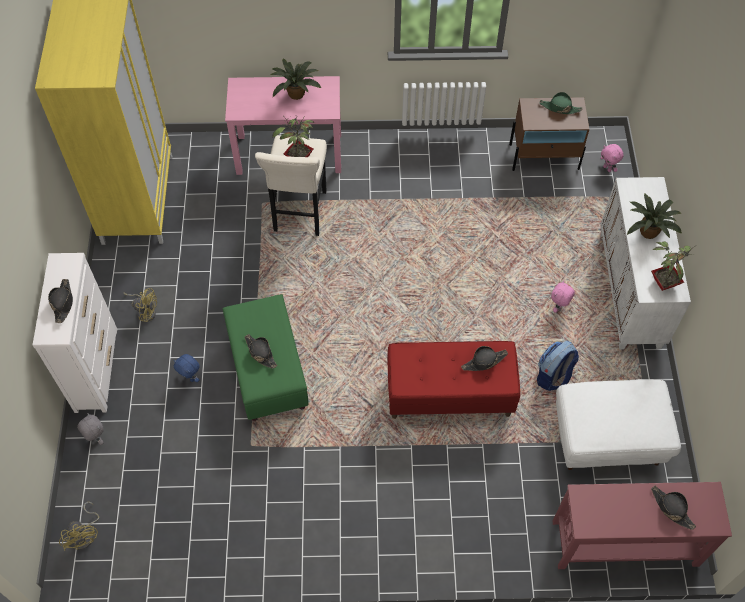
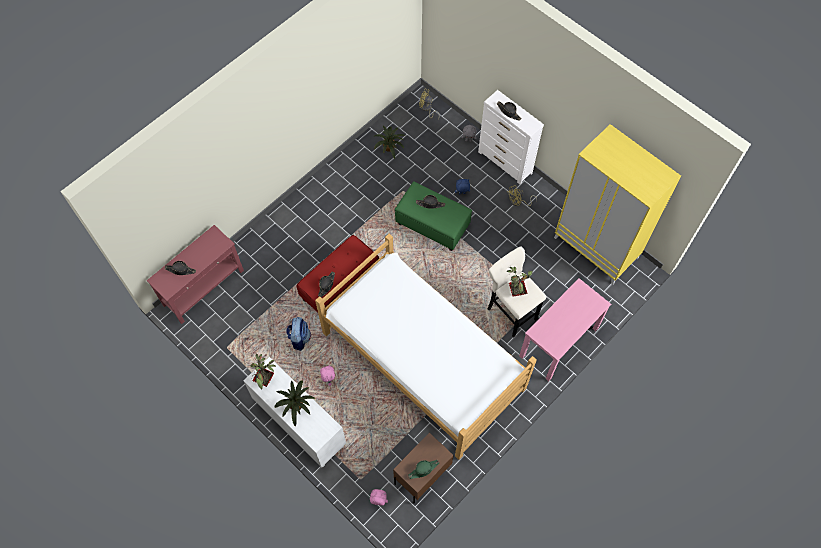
camera: 135 degrees right, 5 degrees up
(296, 92) = (566, 327): potted plant -> potted plant (389, 148)
(440, 244) = (423, 361): none -> bed
(608, 438) = (248, 329): white ottoman -> none

